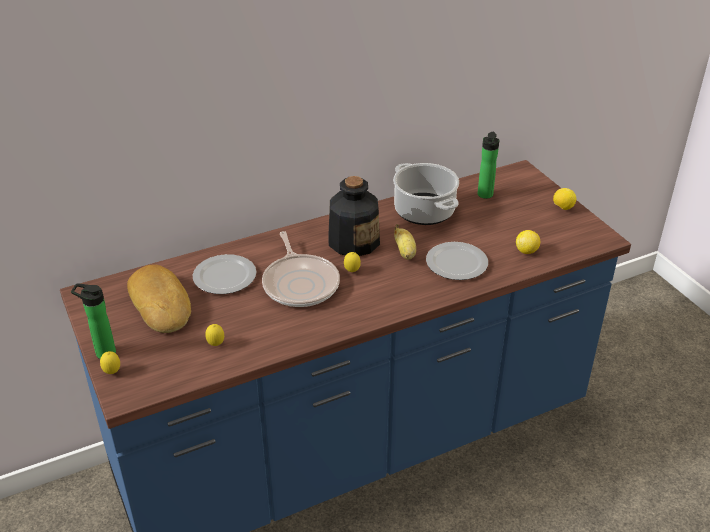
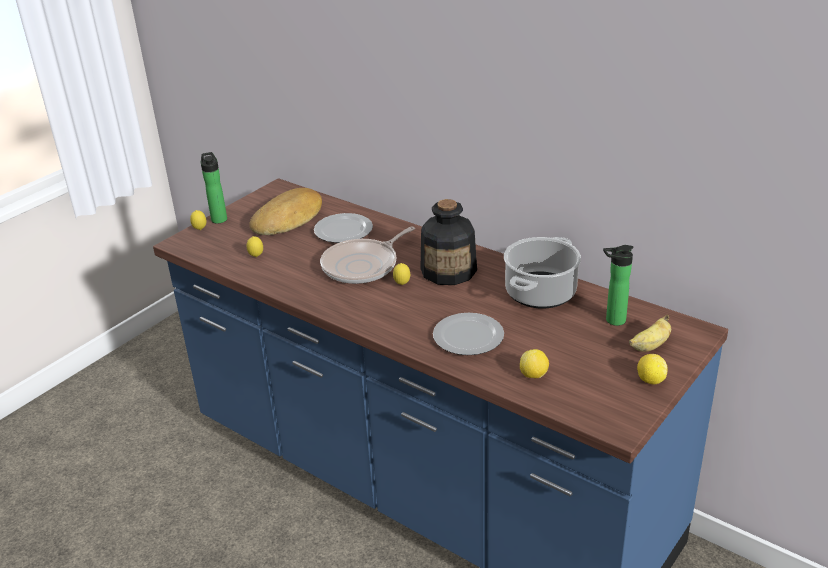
camera: 65 degrees right, 5 degrees down
(405, 252) = (458, 303): banana -> banana (650, 346)

